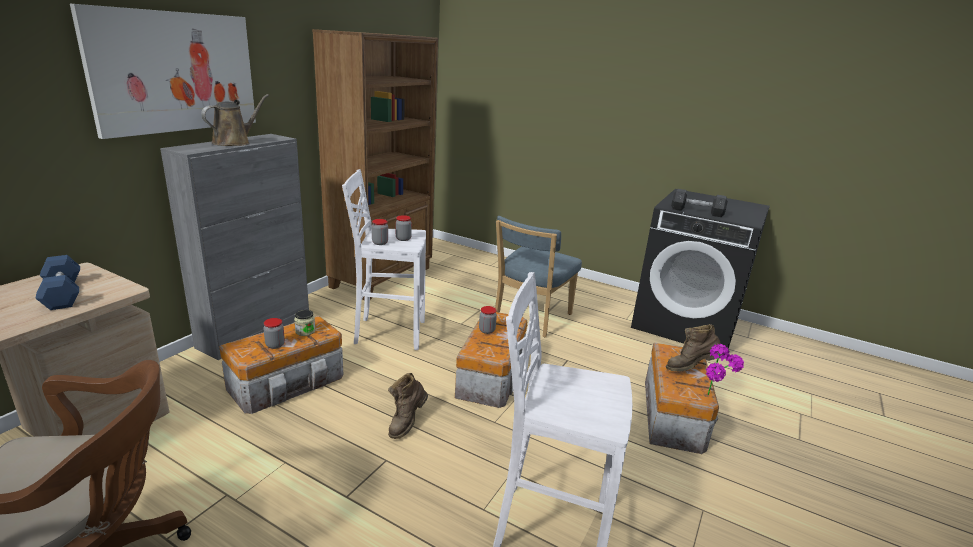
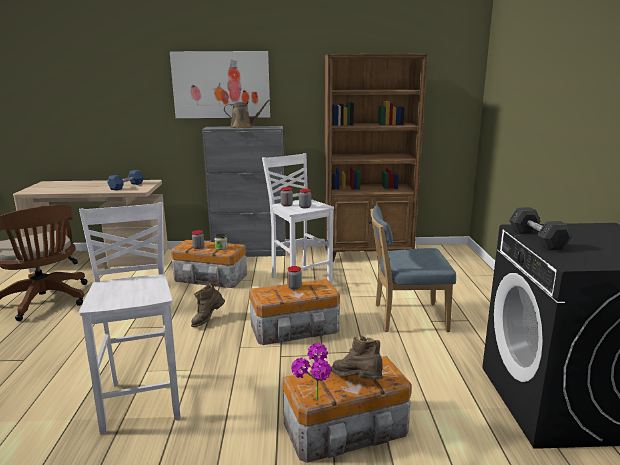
camera: 60 degrees right, 5 degrees down
(406, 423) = (207, 320): brown boot -> brown boot turned 45 degrees counterclockwise

